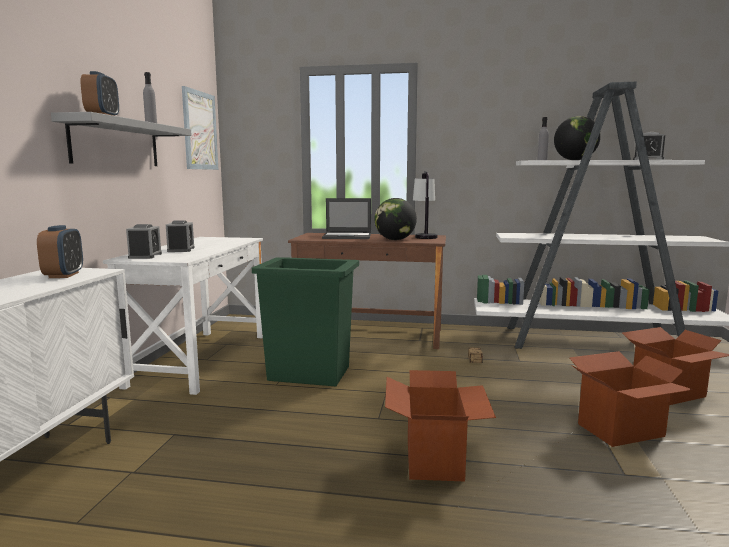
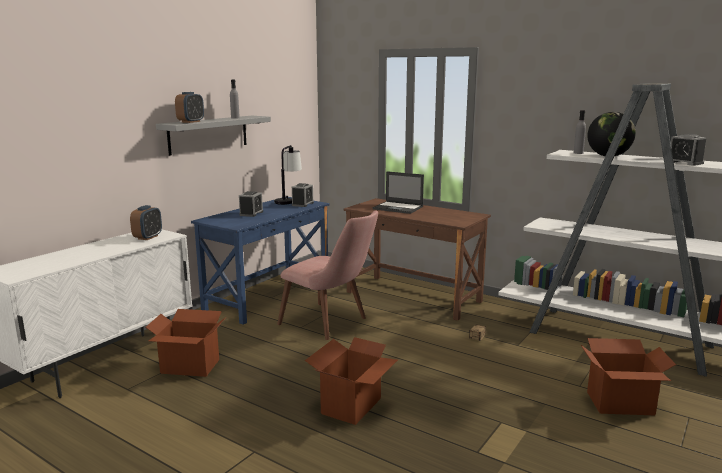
camera: 25 degrees right, 5 degrees up
(145, 256) = (220, 219): alarm clock -> alarm clock (302, 204)
(200, 130) = (294, 107): picture -> none
(201, 359) = (268, 296): white desk -> blue desk
(310, 374) = (331, 323): green trash can -> pink chair
(395, 240) = (430, 217): globe -> none
(424, 236) = (465, 214): table lamp -> table lamp (288, 200)
(621, 430) = (524, 422): cardboard box -> cardboard box (190, 367)

